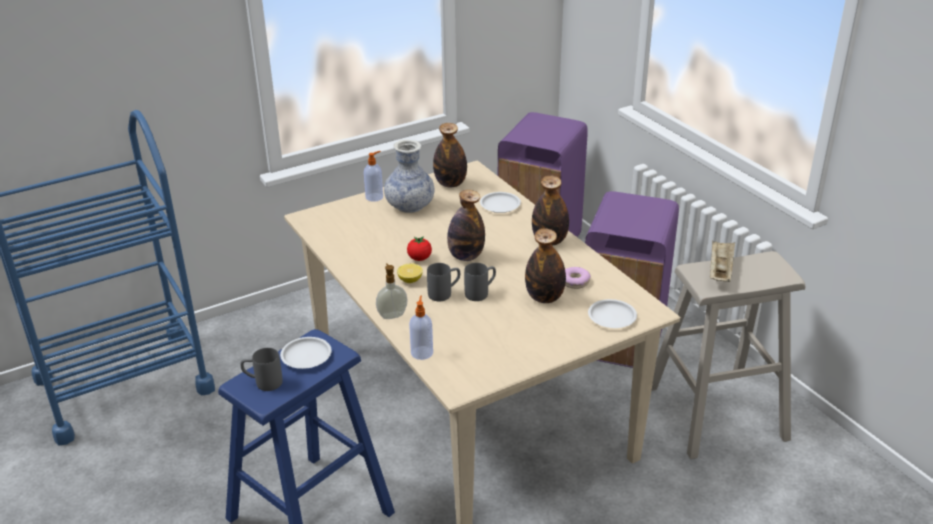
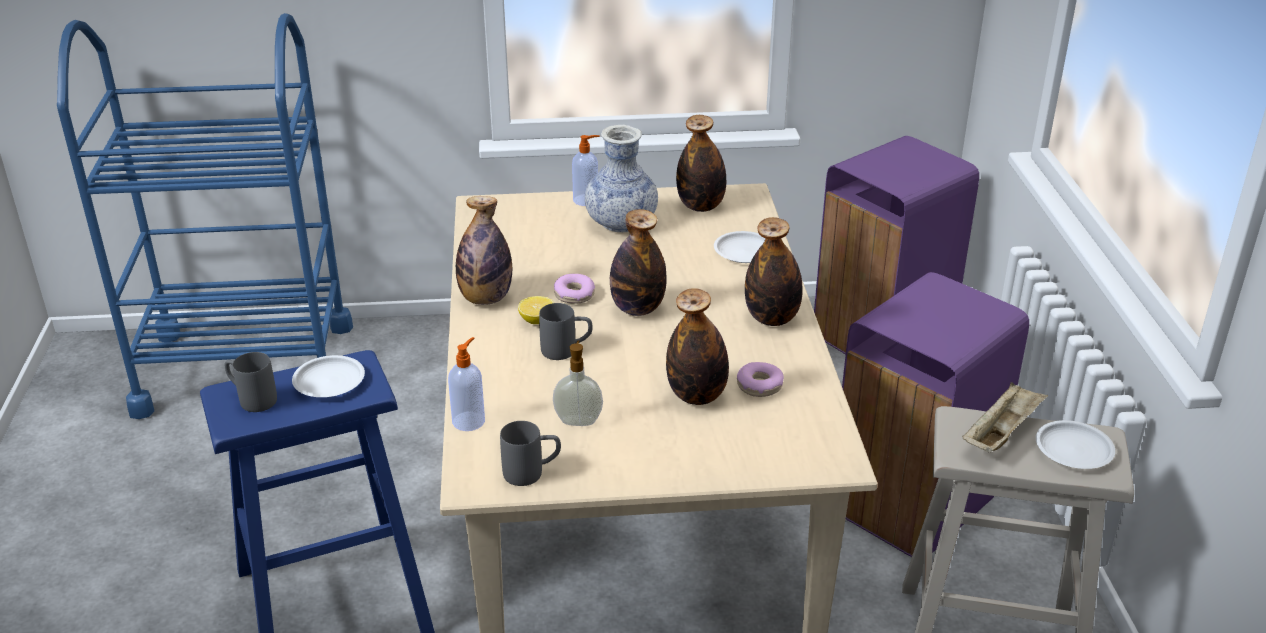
camera: 25 degrees right, 0 degrees up
(365, 276) = (485, 298): none -> bottle
(392, 315) = (475, 360): soap dispenser -> soap dispenser (578, 420)
(419, 258) = (574, 295): tomato -> donut
(481, 292) = (615, 363): grey mug -> grey mug (532, 472)
(611, 317) = (770, 451): white plate -> white plate (1073, 449)

